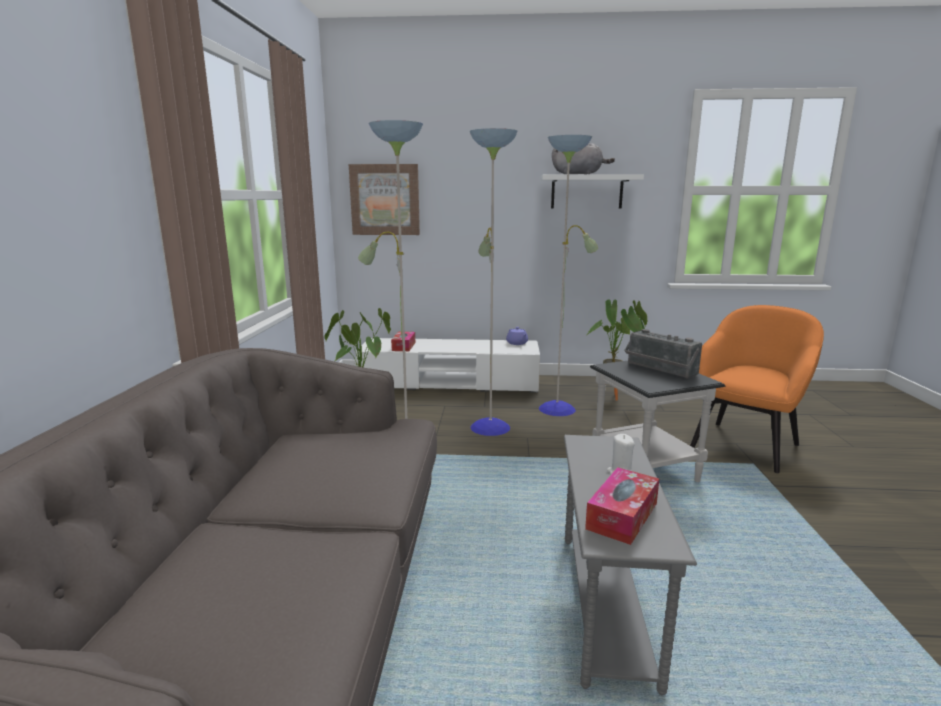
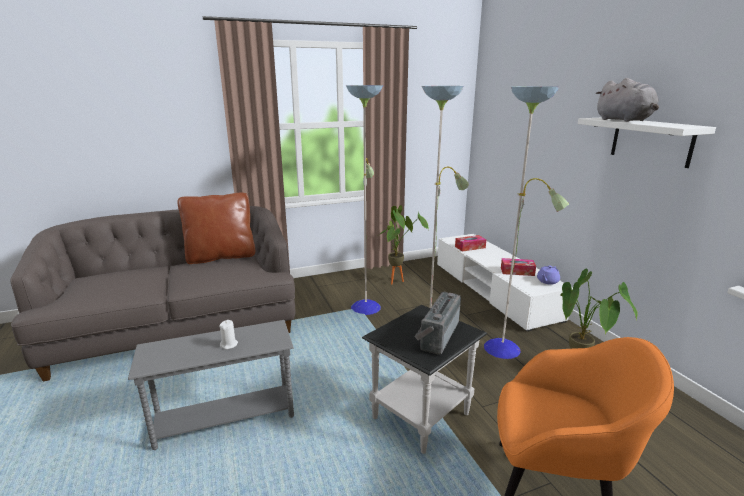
camera: 65 degrees right, 5 degrees up
(264, 455) = (221, 257): none -> brown pillow
(385, 200) = (497, 127): picture -> none
(622, 515) = (175, 350): tissue box -> tissue box (517, 271)

